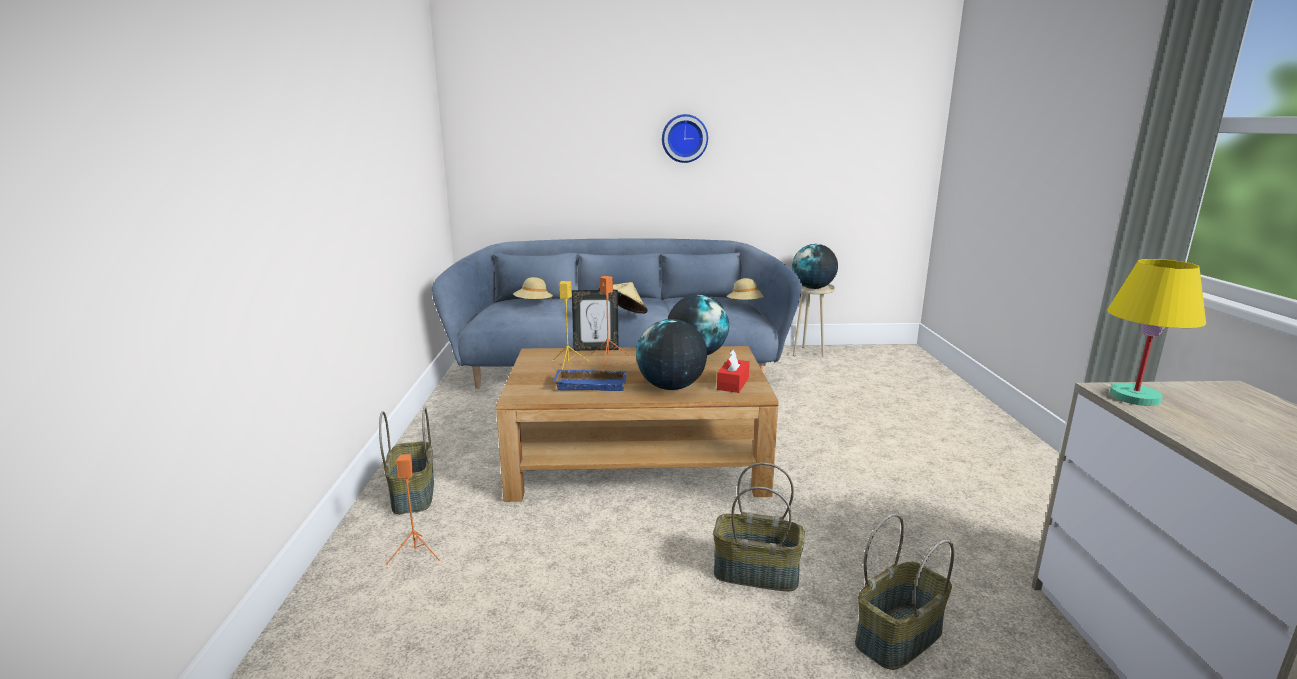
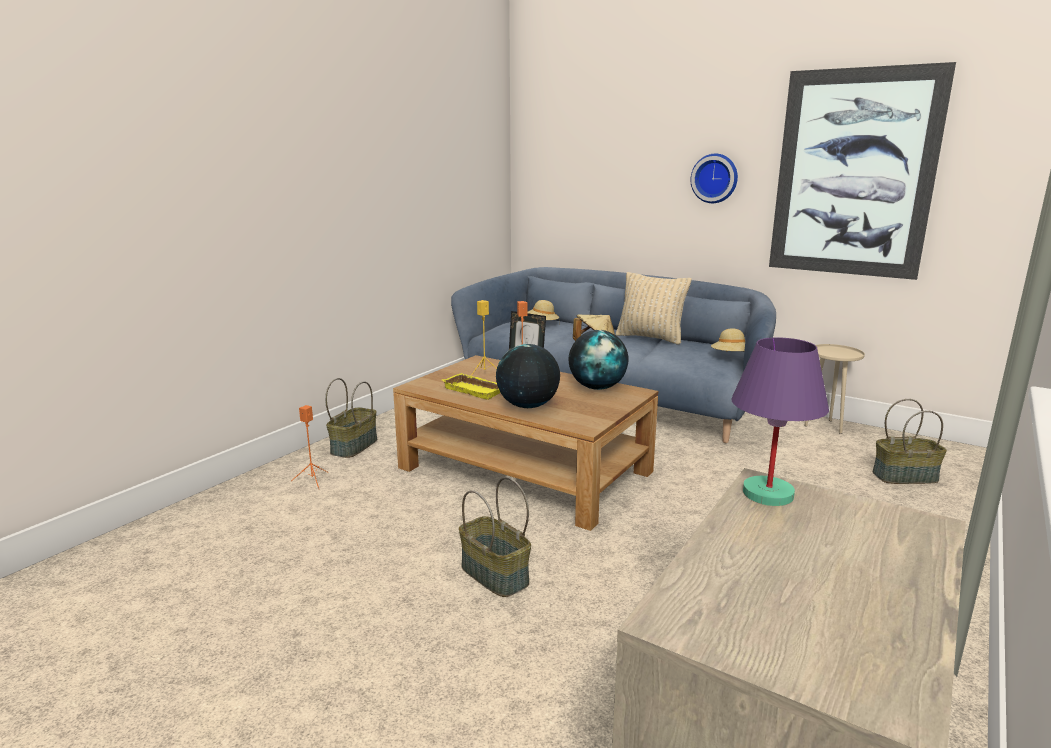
camera: 35 degrees right, 0 degrees up
(592, 384) = (476, 390): blue tray -> yellow tray
(655, 300) = (650, 338): none -> beige pillow
(733, 383) = (581, 415): red tissue box -> none
(806, 132) = (853, 174): none -> picture
(813, 288) = (838, 353): globe -> none
(897, 636) = (534, 660): basket -> basket (905, 476)
(1134, 397) = (766, 494): yellow table lamp -> purple table lamp

